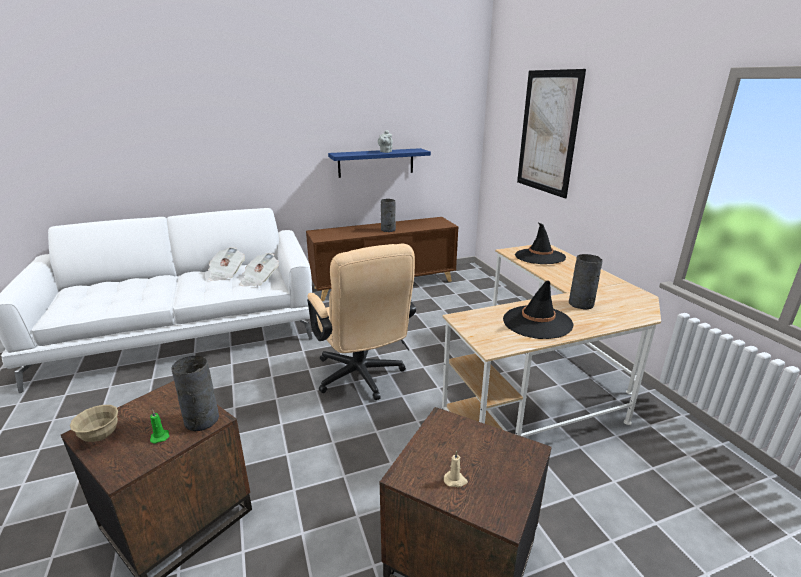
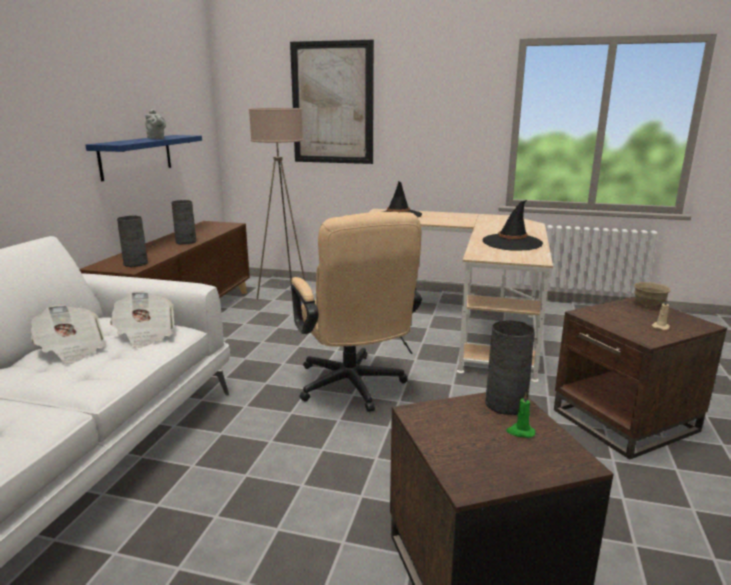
camera: 55 degrees left, 5 degrees down
(100, 436) = (488, 472): beige bowl -> beige bowl (648, 305)
(362, 378) = (353, 388): beige office chair -> beige office chair turned 60 degrees clockwise
(470, 293) = (285, 294): none -> beige floor lamp
(581, 304) = (498, 229): grey vase -> grey vase (136, 264)

